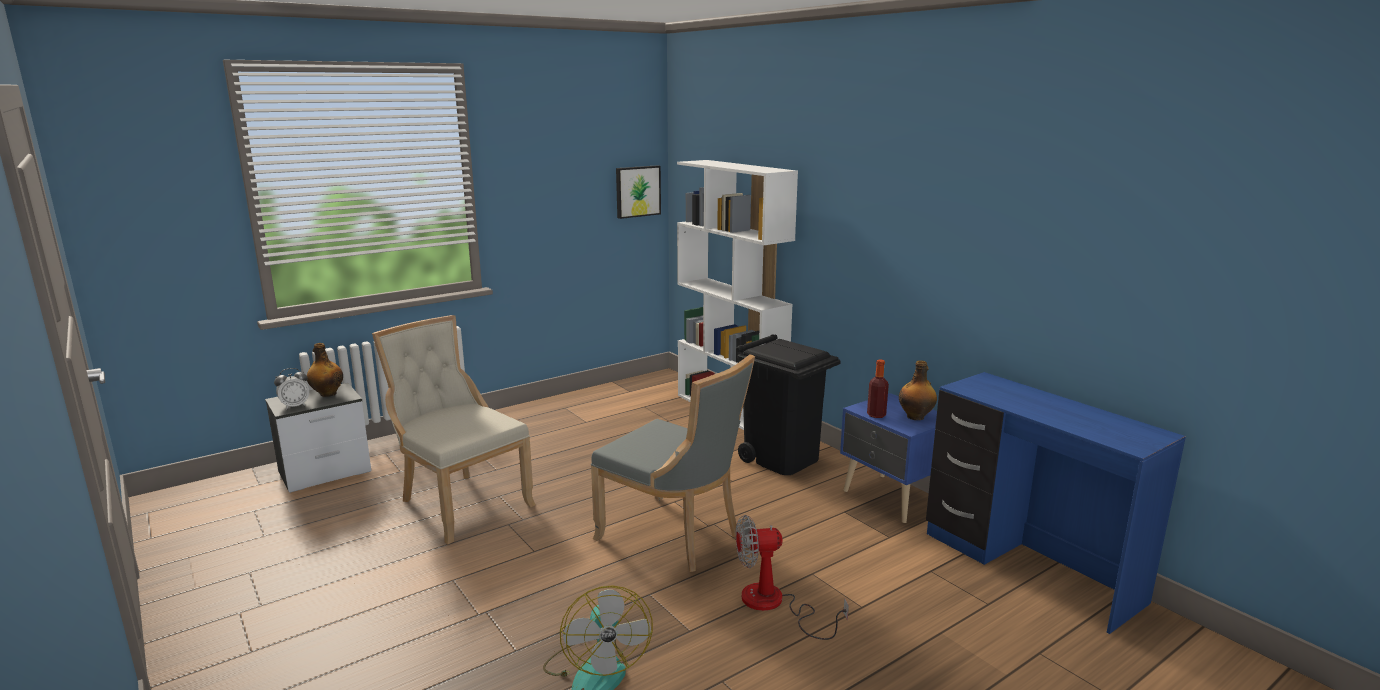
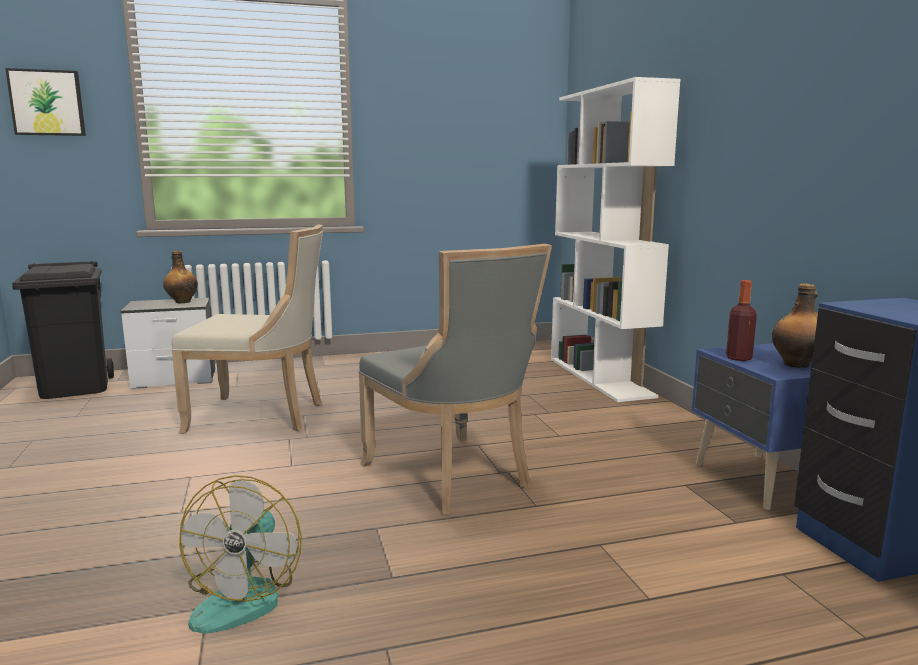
camera: 20 degrees right, 5 degrees down
(295, 406) = (145, 306): alarm clock -> none
(460, 503) = (262, 416): beige chair -> beige chair turned 120 degrees clockwise
(637, 191) = (529, 144): picture -> picture (47, 103)
(774, 605) = (524, 570): fan -> none
(782, 458) = (634, 423): black trash can -> black trash can (75, 387)

